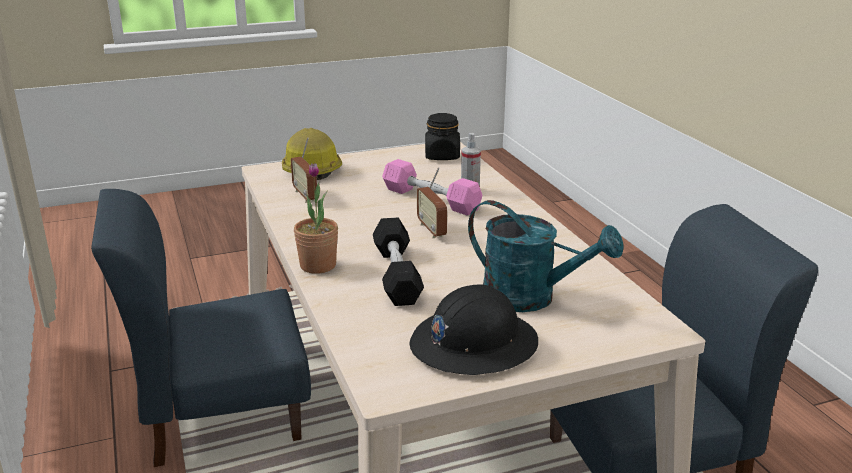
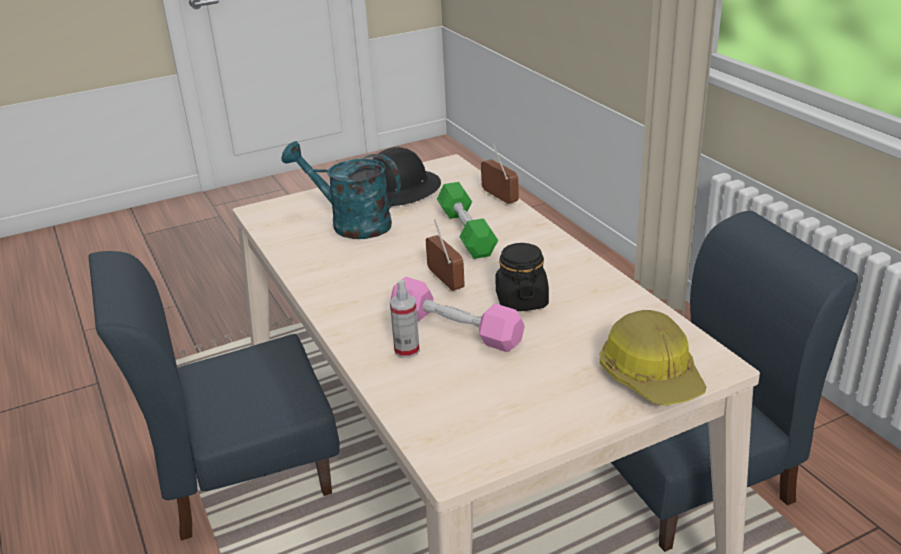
camera: 175 degrees right, 5 degrees up
(305, 196) = (616, 319): radio -> radio (499, 199)
(318, 265) = (540, 233): potted plant -> none
(397, 275) = (466, 232): black dumbbell -> green dumbbell
(442, 156) = (457, 434): black jar -> black jar (521, 300)

